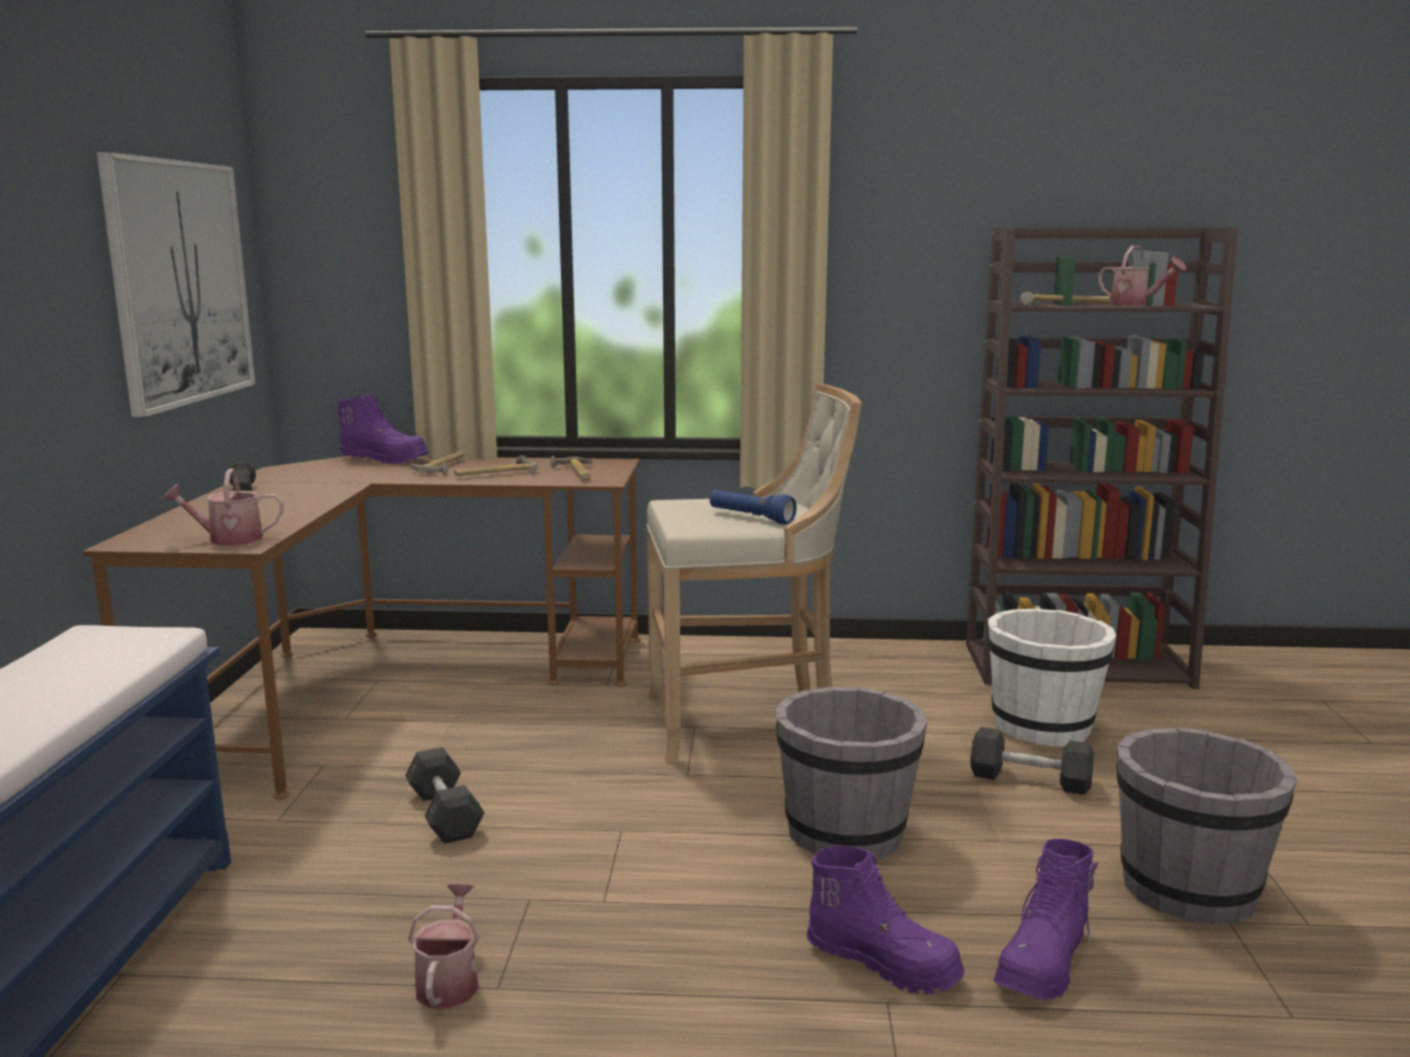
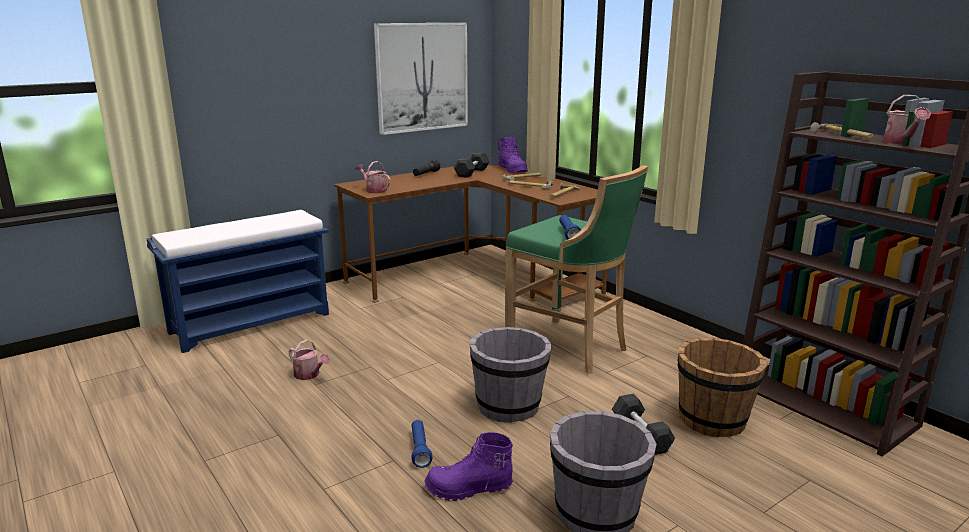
camera: 50 degrees right, 5 degrees up
(444, 814) = (402, 328): grey dumbbell -> grey dumbbell (472, 173)
(449, 980) = (309, 375): watering can -> watering can turned 75 degrees clockwise
(747, 722) = (571, 348): beige stool -> green stool
(883, 962) = (420, 450): purple boot -> blue flashlight
(1042, 726) = (713, 420): white bucket -> brown bucket

